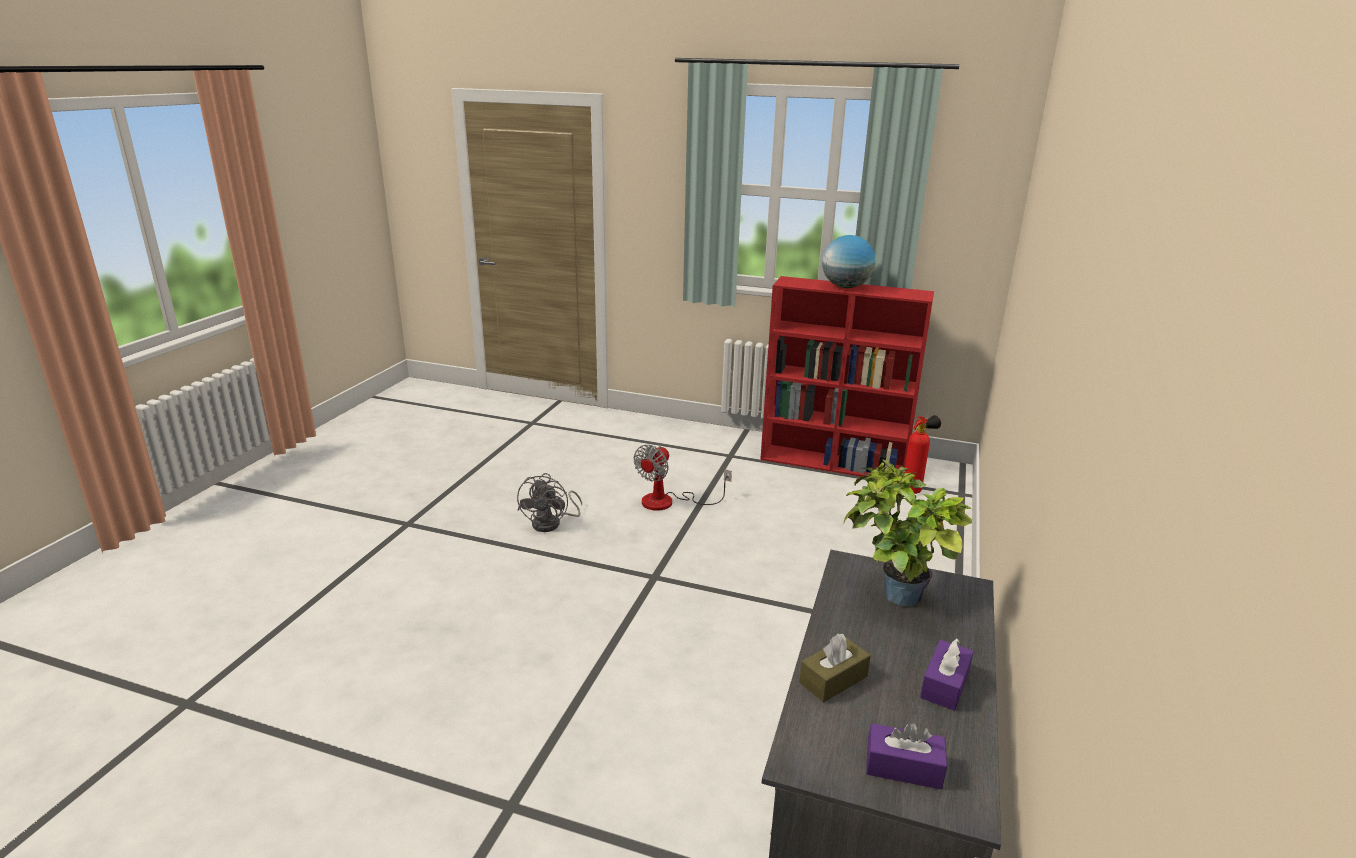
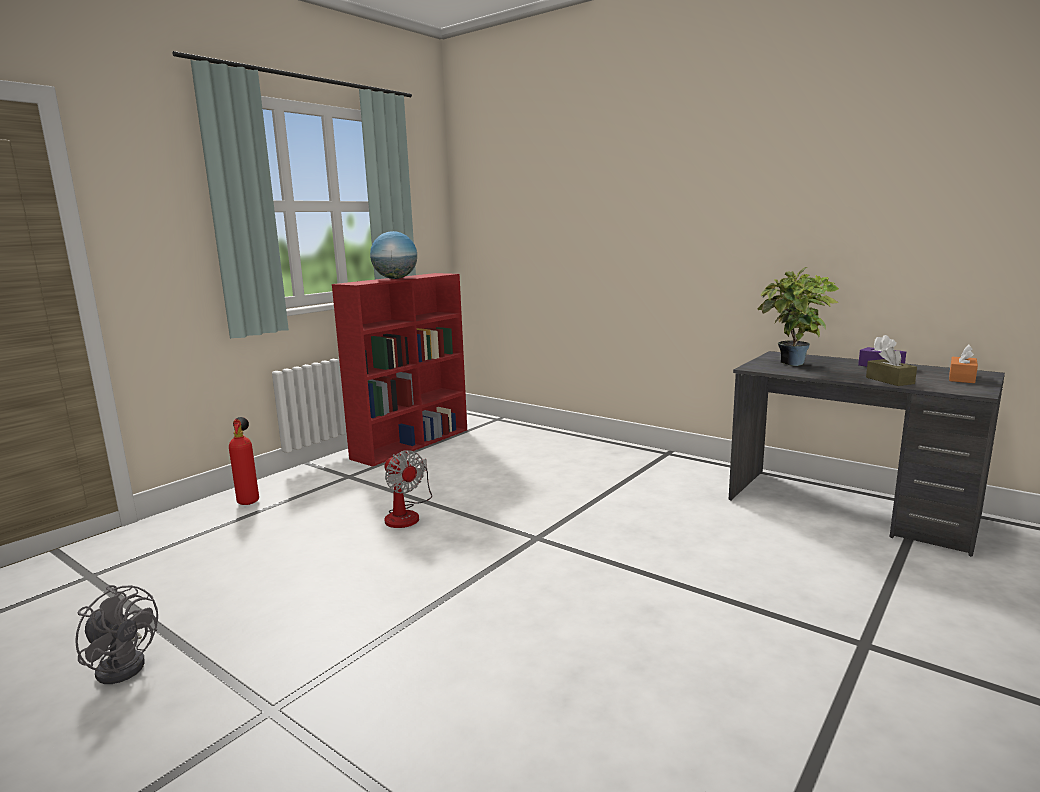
camera: 70 degrees left, 10 degrees down
(552, 523) = (388, 583): grey fan -> grey fan (124, 664)
(903, 767) = (961, 378): purple tissue box -> orange tissue box
(914, 490) = (479, 429): fire extinguisher -> fire extinguisher (249, 501)

